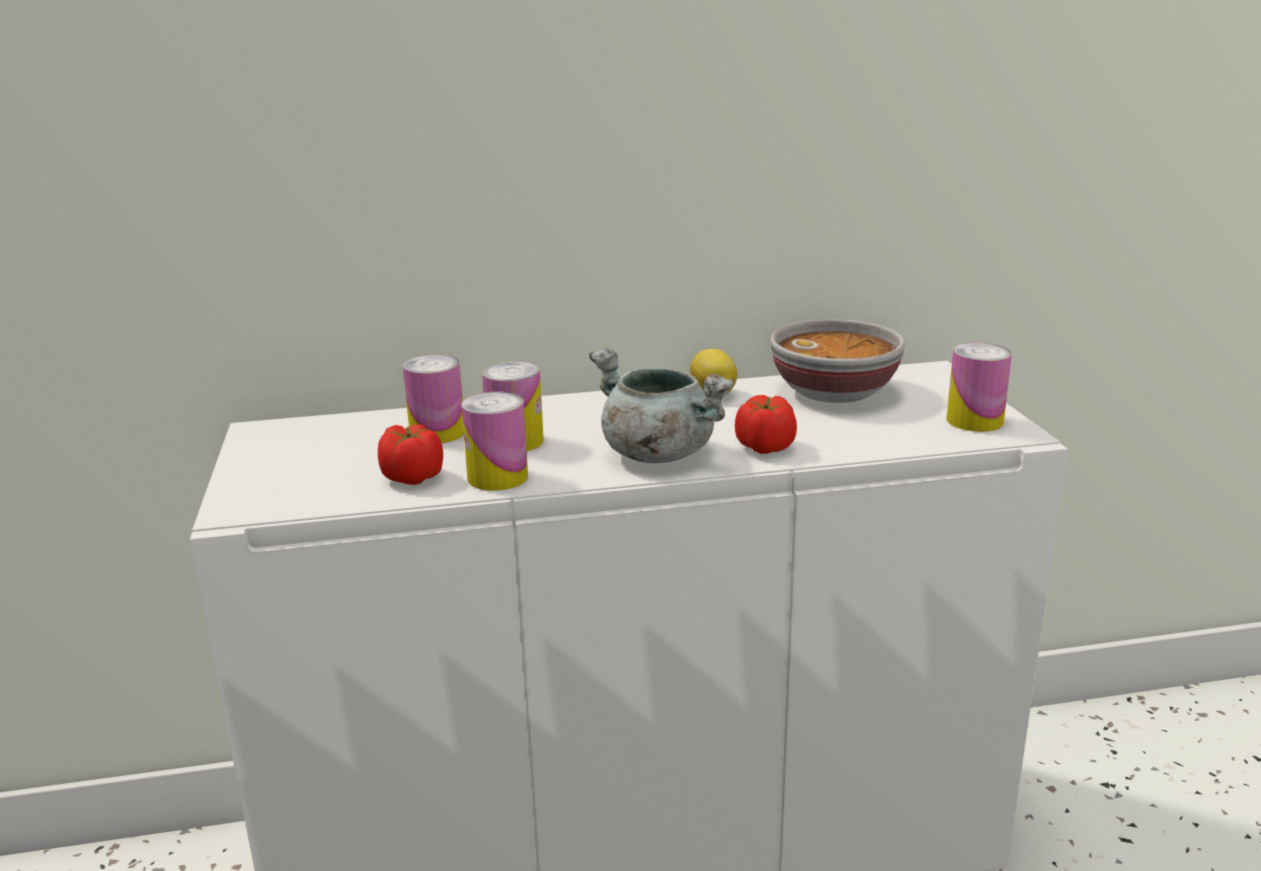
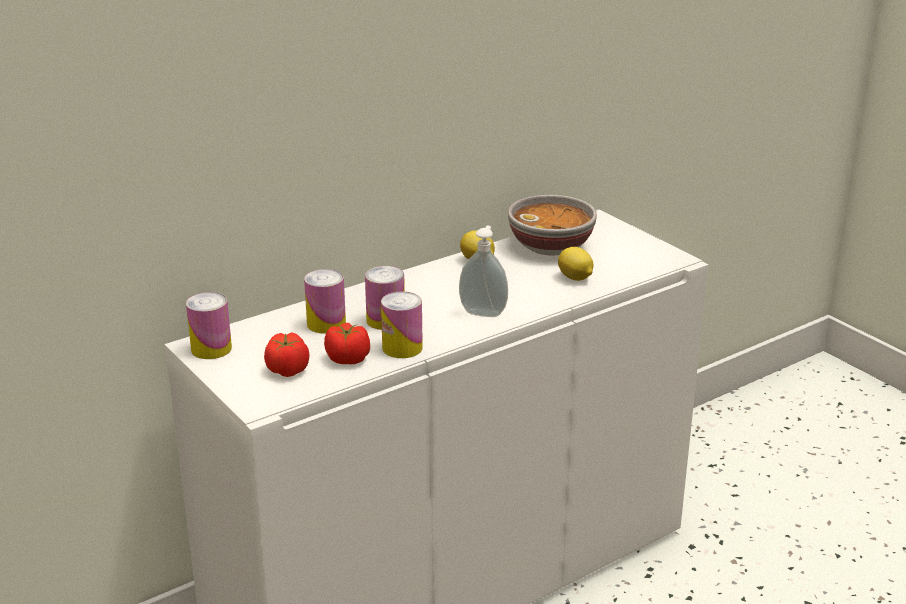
camera: 25 degrees left, 5 degrees up
(656, 454) = (483, 312): grey cooking pot -> soap dispenser
(765, 447) = (543, 295): tomato -> tomato (287, 370)
(833, 434) = (575, 278): none -> lemon
(974, 421) = (647, 254): can -> can (211, 349)

